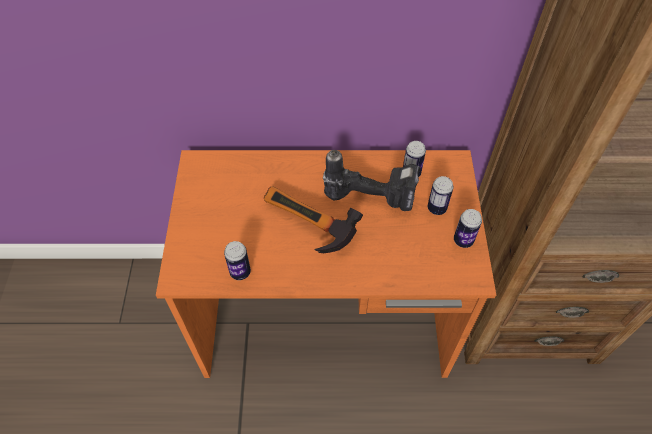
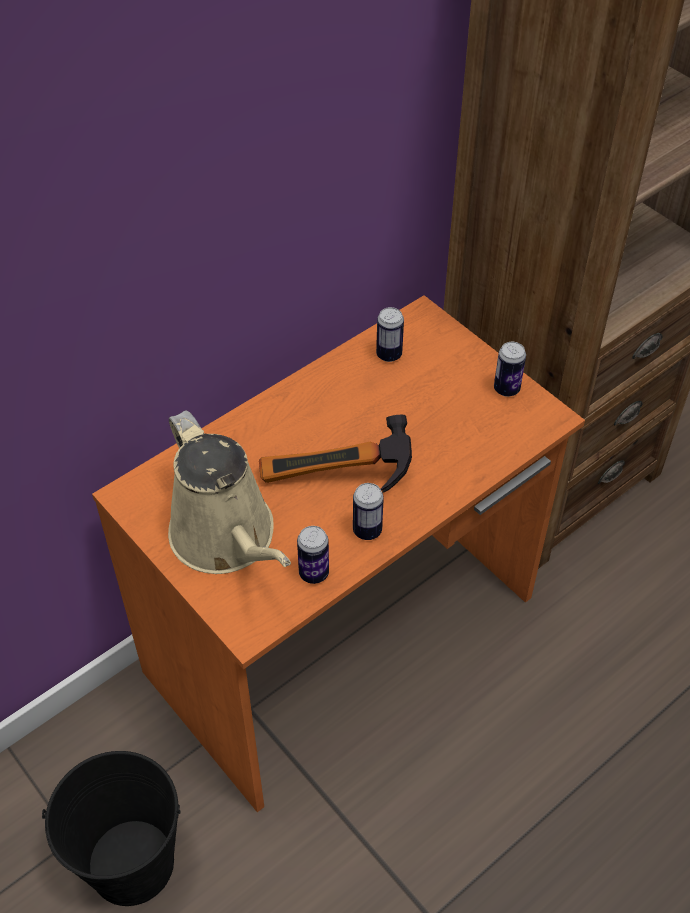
camera: 40 degrees left, 5 degrees down
(131, 355) = (131, 862): none -> black bucket
(217, 220) = (227, 539): none -> beige watering can
(372, 196) = (373, 403): power drill -> none
(436, 208) = (450, 374): can -> can (367, 530)

